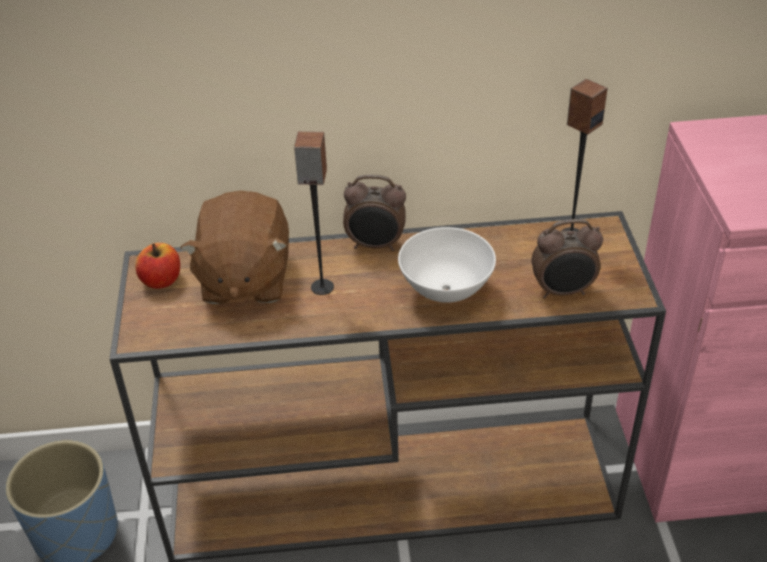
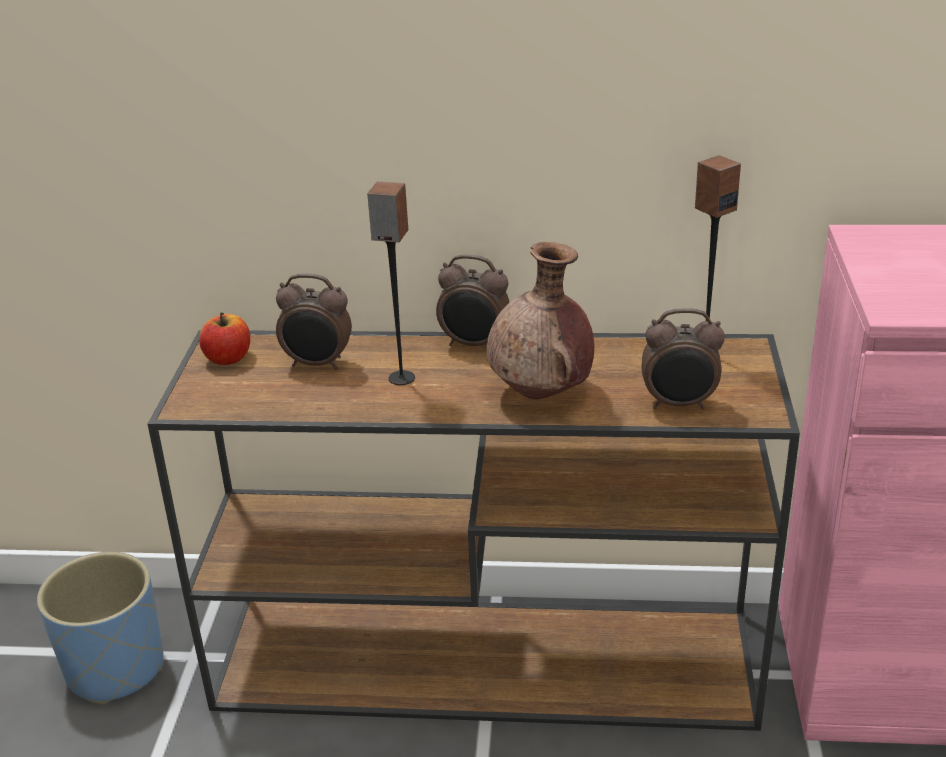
camera: 10 degrees right, 10 degrees down
(244, 279) = (318, 364): brown plush toy -> alarm clock
(447, 291) = (542, 393): white bowl -> brown vase

